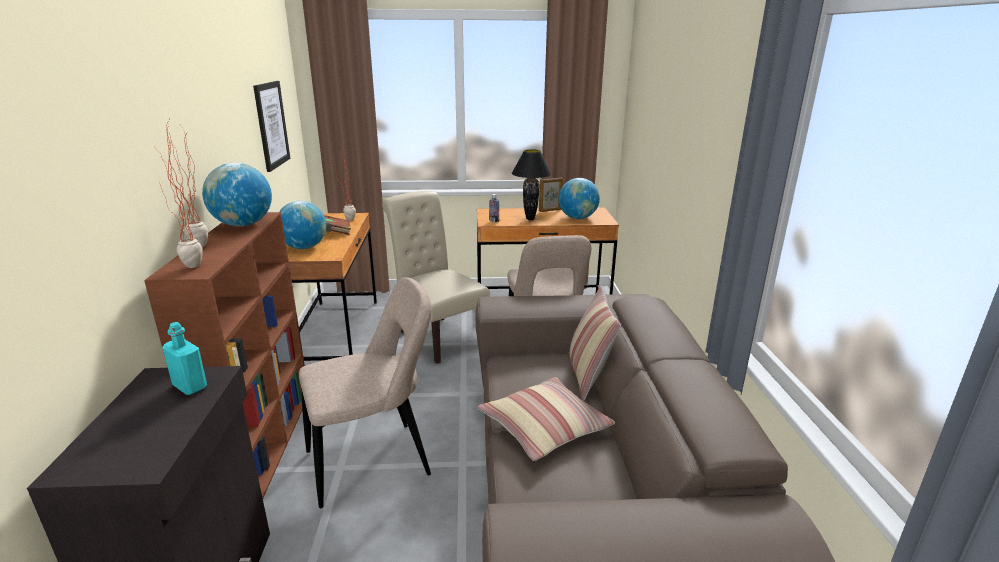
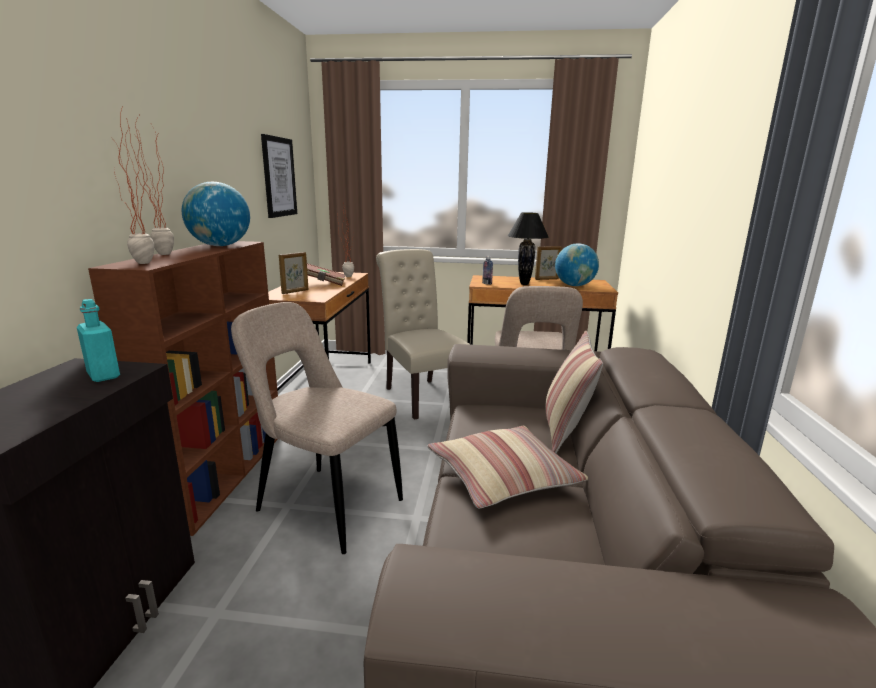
camera: 10 degrees right, 5 degrees down
(304, 247) = (295, 291): globe -> picture frame
(374, 461) = (324, 504): beige chair -> beige chair turned 135 degrees counterclockwise

